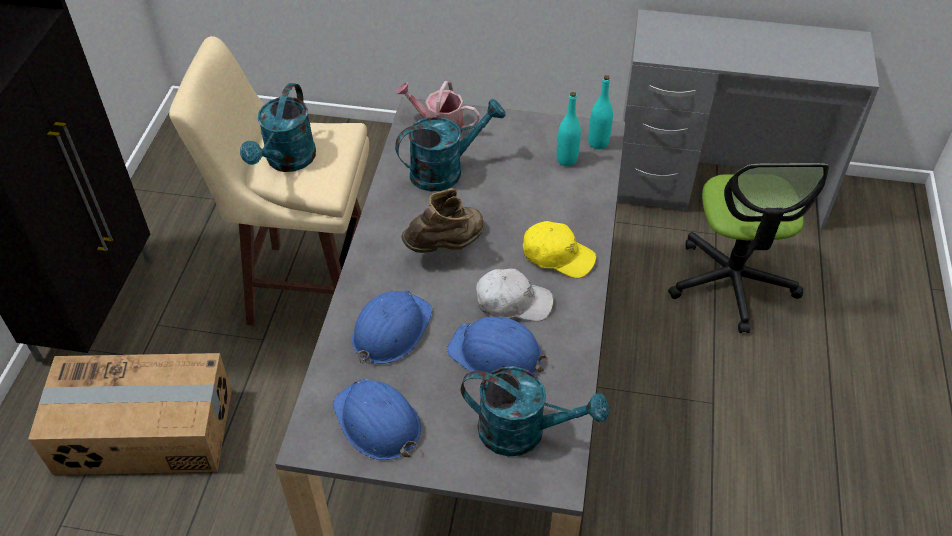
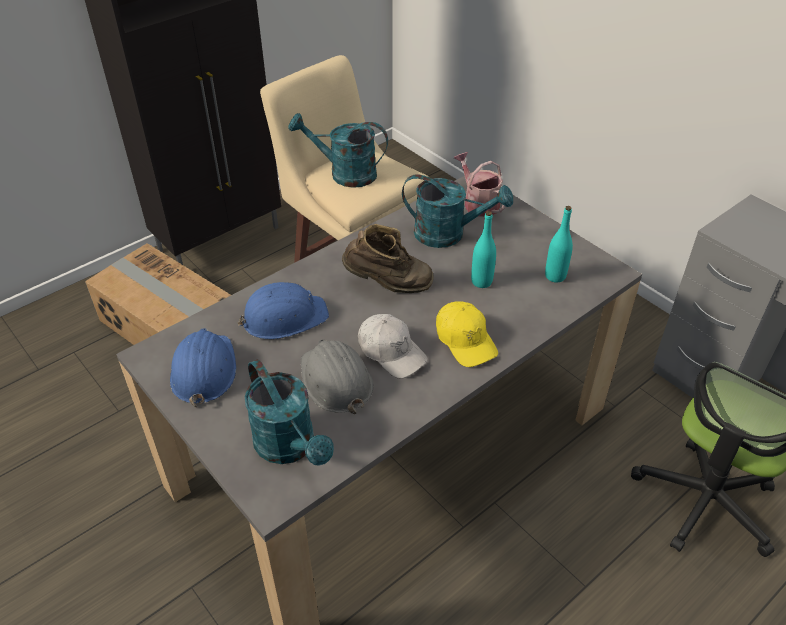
camera: 40 degrees right, 5 degrees down
(287, 161) = (344, 174): turquoise watering can -> turquoise watering can turned 45 degrees clockwise
(496, 355) = (335, 380): blue hard hat -> grey hard hat
(598, 143) = (597, 278): turquoise bottle -> turquoise bottle (481, 281)

